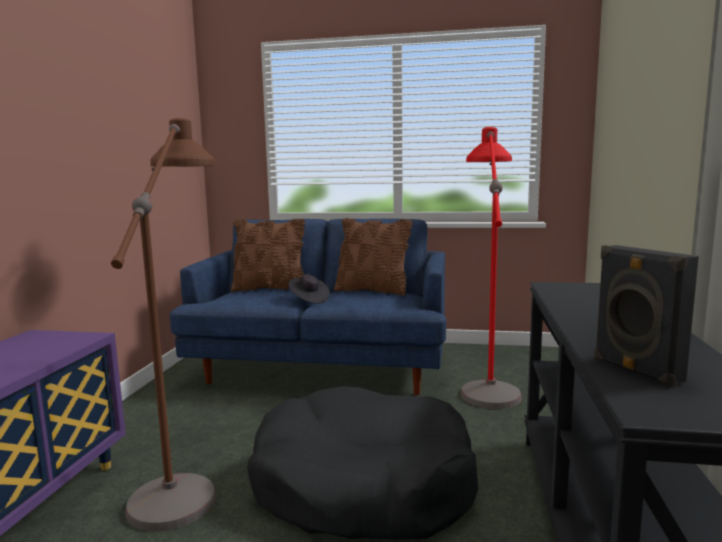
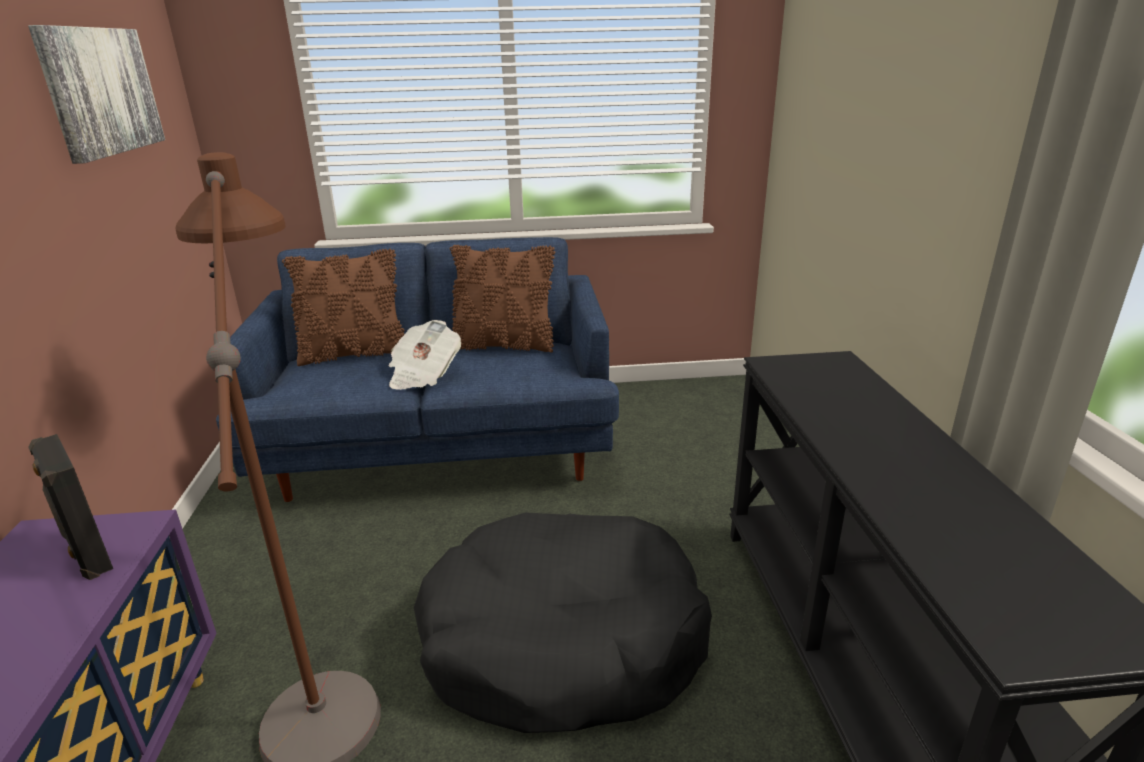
camera: 15 degrees left, 15 degrees up
(144, 111) = (100, 91): none -> picture
(308, 300) = (423, 374): black hat -> newspaper
(487, 379) = (657, 441): red floor lamp -> none
(635, 371) = (961, 558): black speaker -> black speaker (88, 555)

